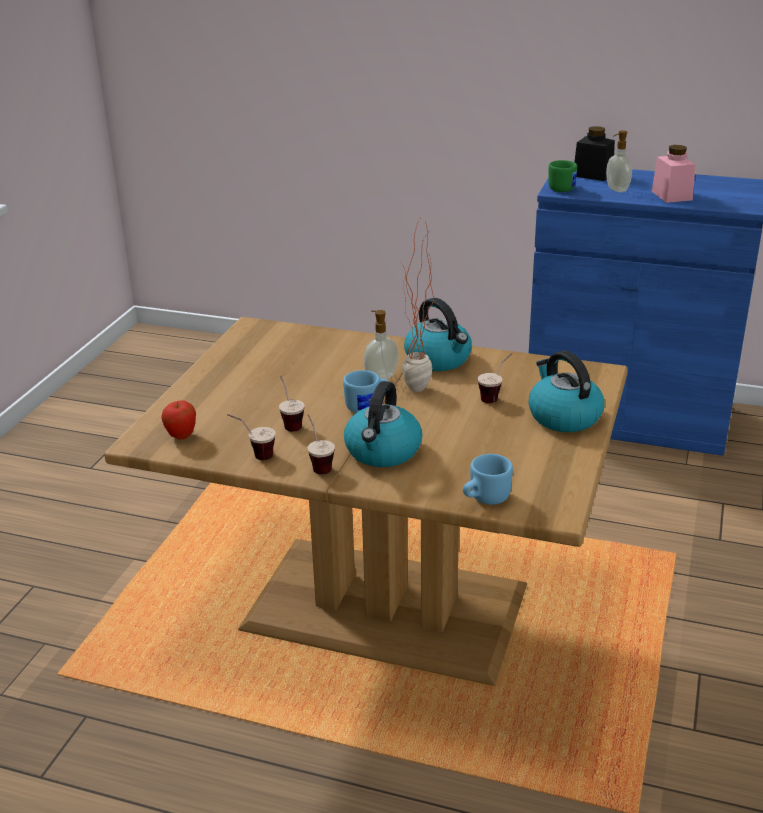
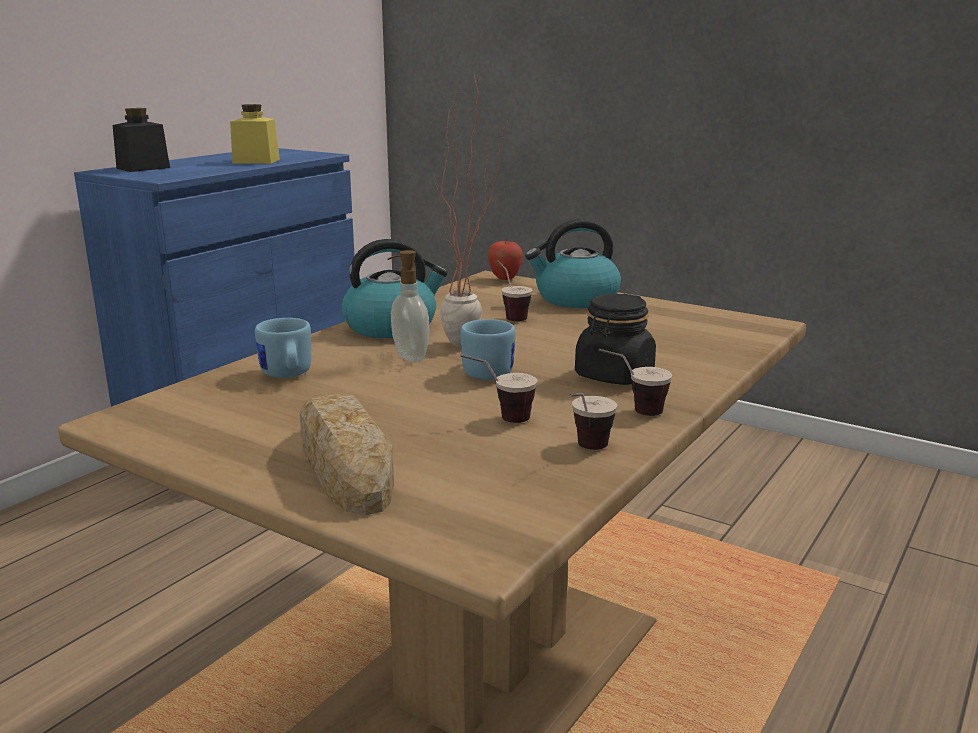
camera: 75 degrees left, 10 degrees down
(181, 436) = (488, 506): apple -> apple (505, 279)
(216, 392) = (345, 465): none -> bread
(383, 452) = (614, 375): kettle -> black jar
(484, 499) = (737, 345): blue mug -> blue mug (286, 375)
(562, 188) = (157, 176): green mug -> none
(616, 190) = (204, 168): soap dispenser -> none
(671, 195) = (256, 161): pink jar -> yellow jar

